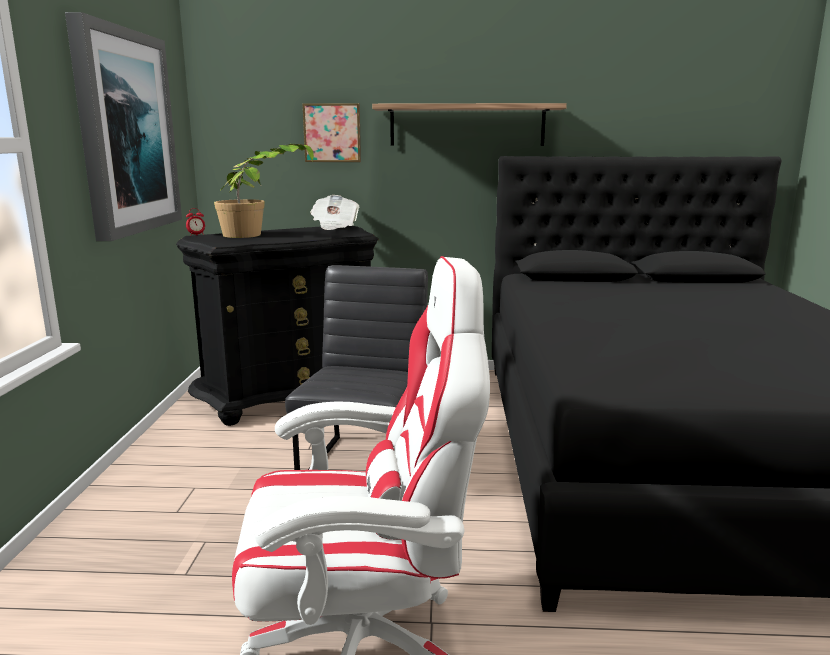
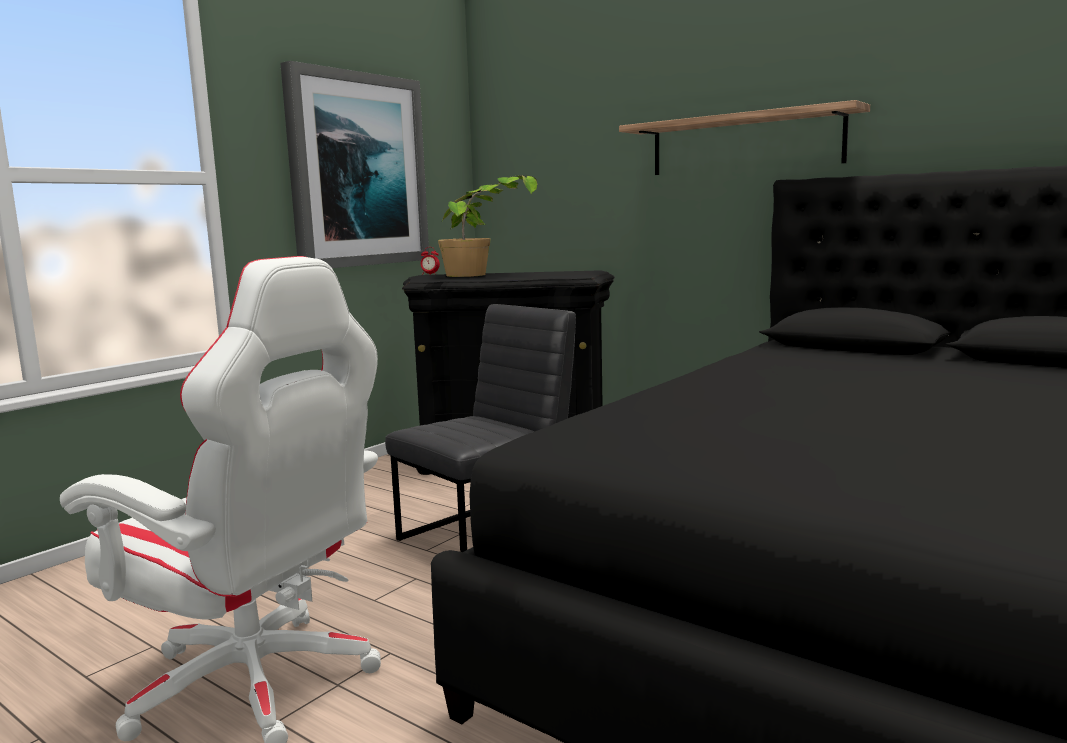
camera: 35 degrees right, 5 degrees down
(332, 133) = (596, 164): picture -> none
(334, 226) = (581, 271): newspaper -> none

